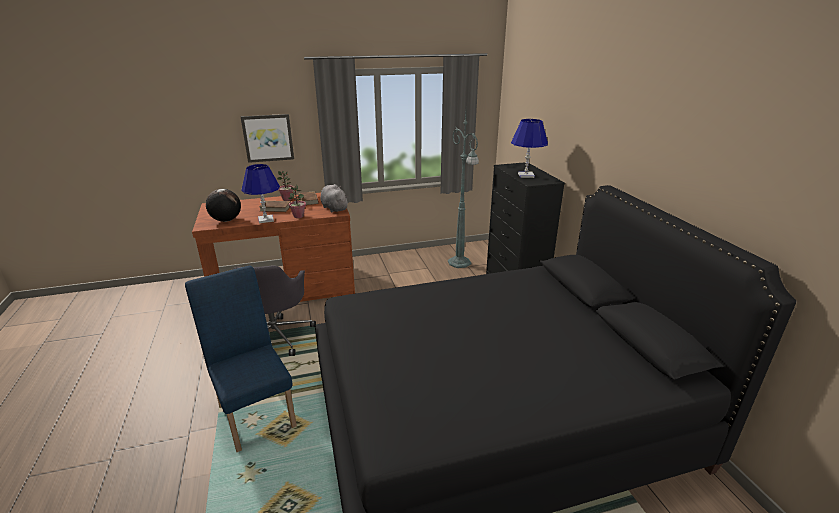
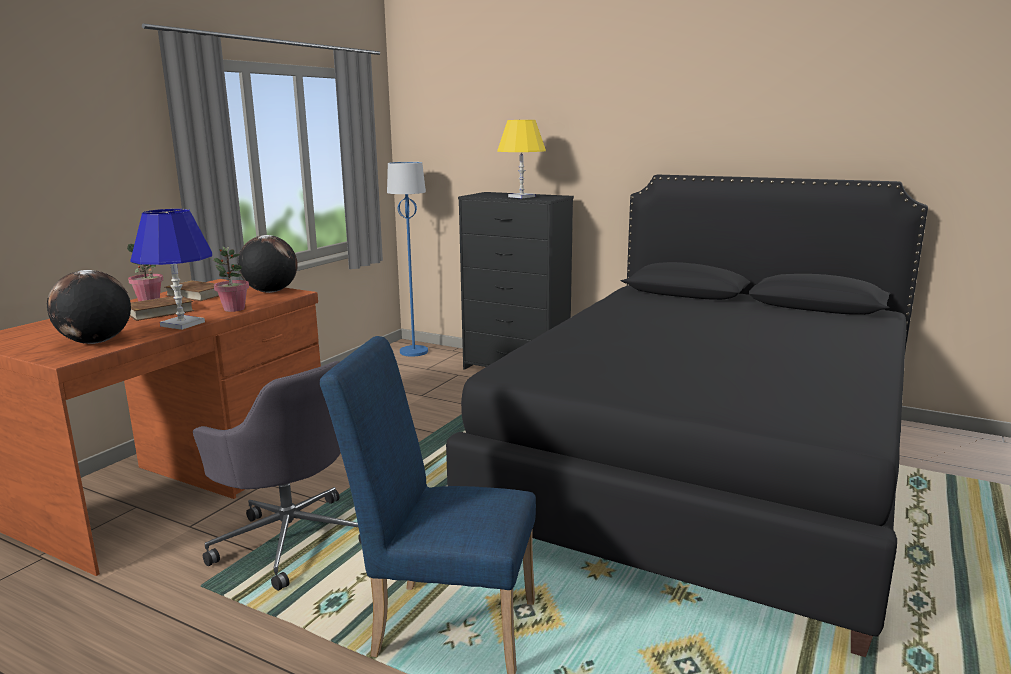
camera: 45 degrees left, 10 degrees down
(268, 138) = (72, 185): picture -> none
(334, 208) = (270, 292): grey plush toy -> globe
(460, 263) = (410, 369): green floor lamp -> none
(480, 251) = (413, 352): none -> blue floor lamp
(525, 175) = (521, 197): blue table lamp -> yellow table lamp

